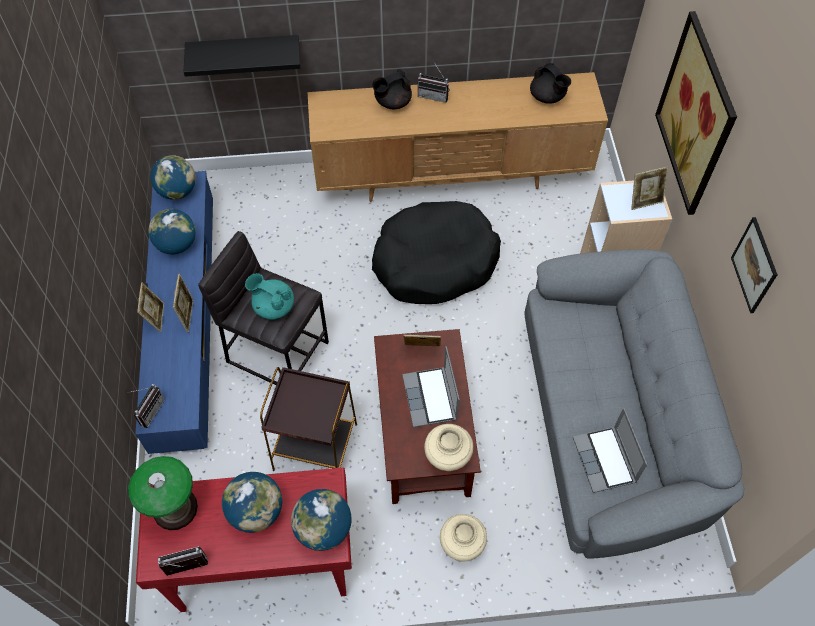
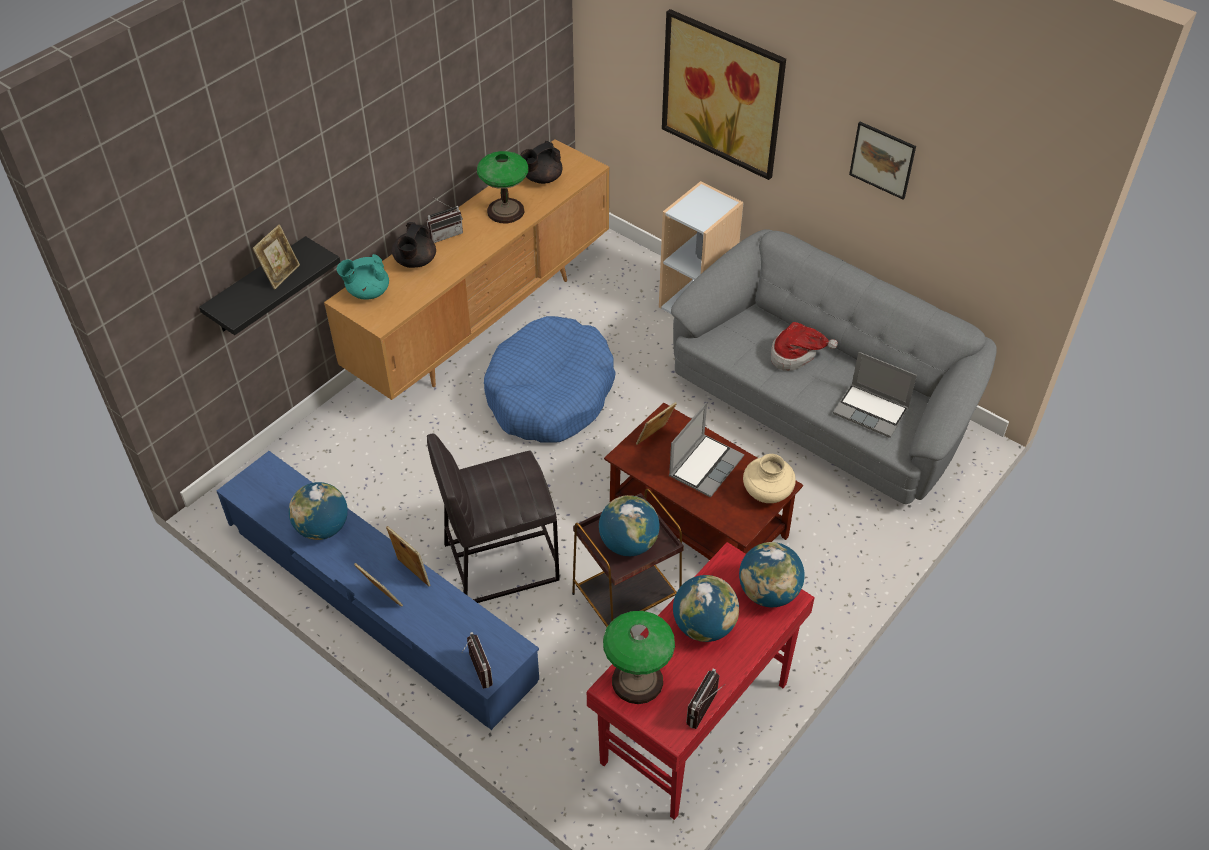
camera: 45 degrees left, 10 degrees down
(177, 191) = (263, 486): globe -> globe (628, 544)
(273, 306) = (508, 487): turquoise teapot -> turquoise teapot (367, 292)
(431, 398) = (705, 465): laptop -> laptop turned 90 degrees counterclockwise
(434, 262) = (550, 394): black dog bed -> blue dog bed
(462, 543) = (822, 573): beige vase -> none
(494, 105) = (506, 211): none -> table lamp
(547, 97) = (541, 178): black teapot -> black teapot turned 135 degrees clockwise
(601, 370) = (795, 355): none -> hat
(645, 201) = (710, 202): picture frame -> picture frame (281, 274)

